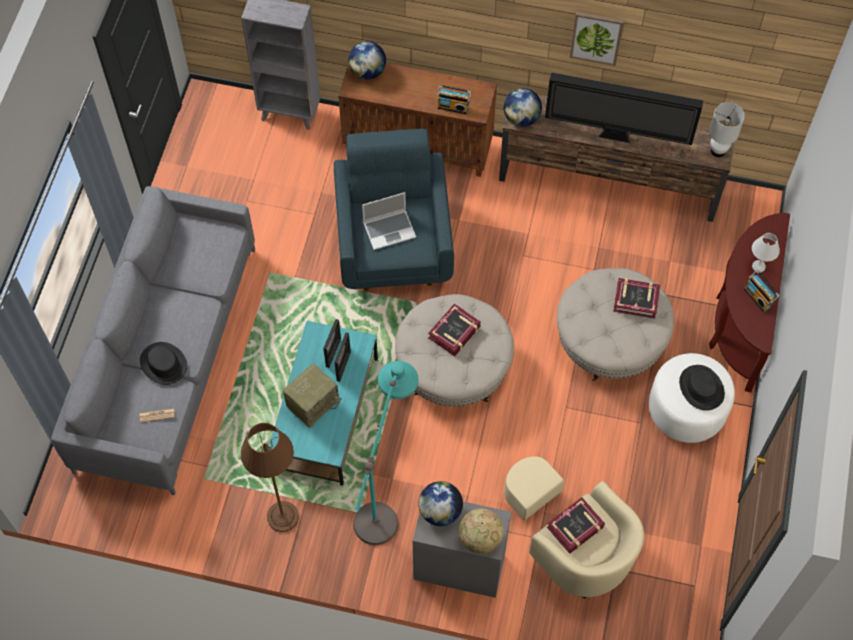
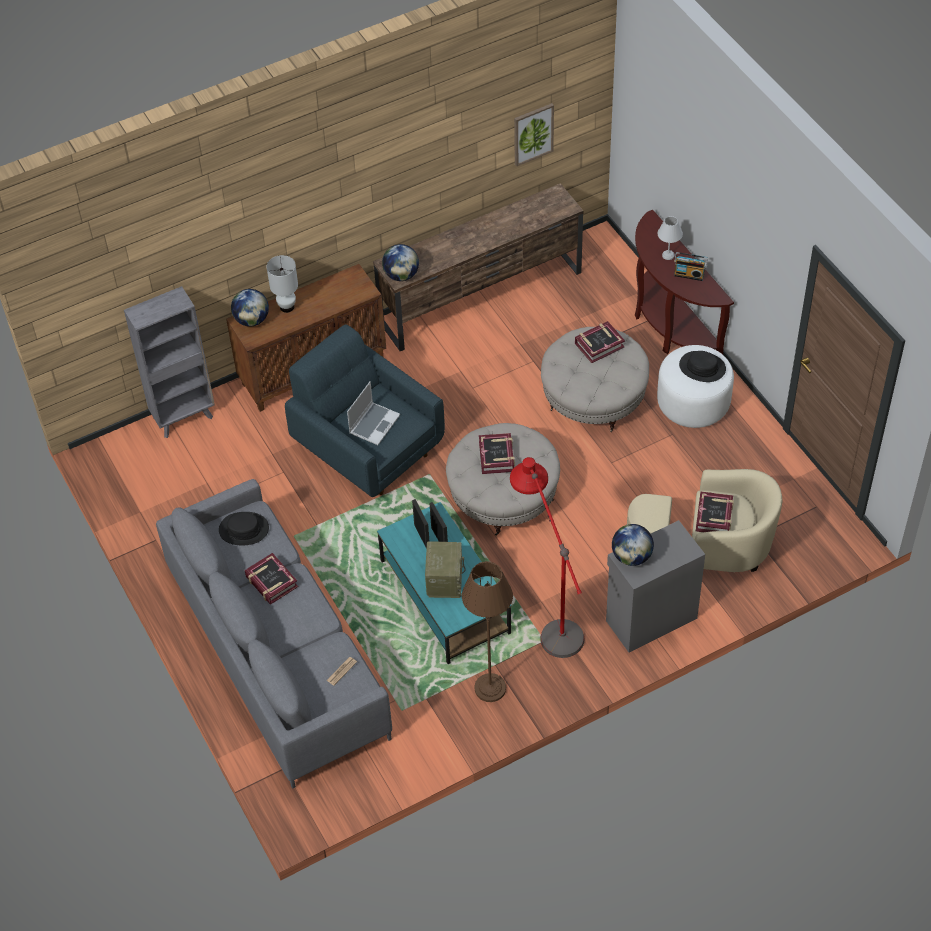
camera: 40 degrees left, 10 degrees down
(164, 363) = (306, 634): black hat -> black hat (244, 529)
(182, 300) = (271, 582): none -> book
(386, 494) = (548, 615): turquoise floor lamp -> red floor lamp
(453, 106) = (344, 299): radio -> none
(480, 538) = (677, 552): globe -> none
(596, 37) = (429, 164): picture -> picture (533, 133)
(616, 136) = (482, 241): television -> none
(718, 151) = (562, 203): white table lamp -> white table lamp (287, 307)

